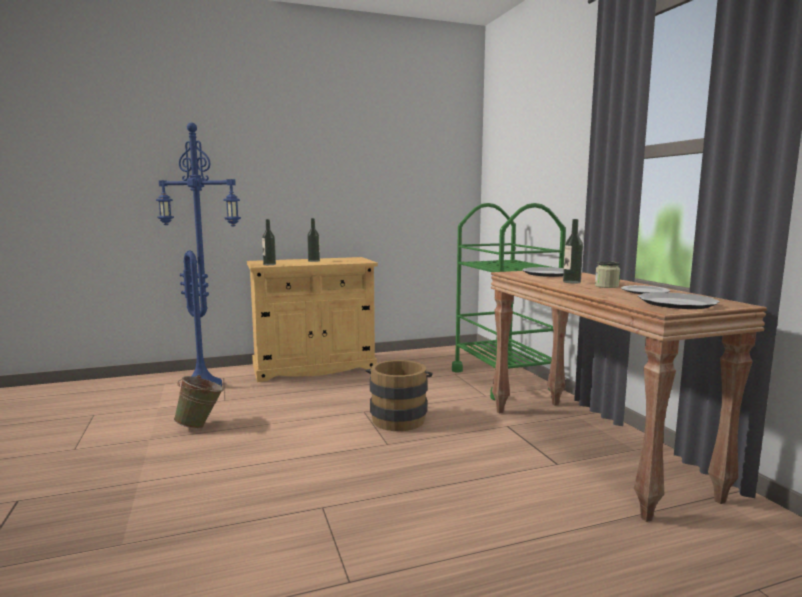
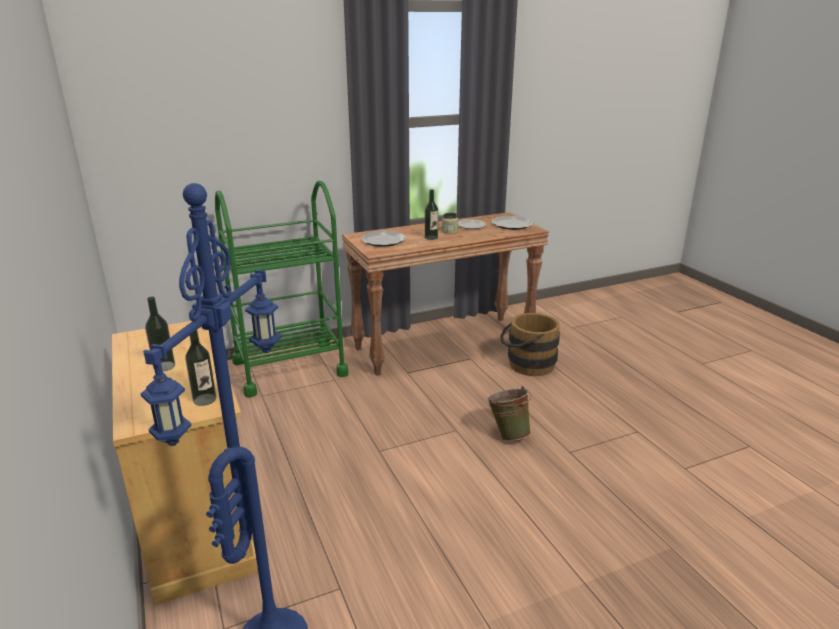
camera: 95 degrees left, 15 degrees up
(201, 425) = (436, 582): green bucket -> green bucket (508, 434)
(399, 418) = (395, 427): brown bucket -> brown bucket (526, 364)

